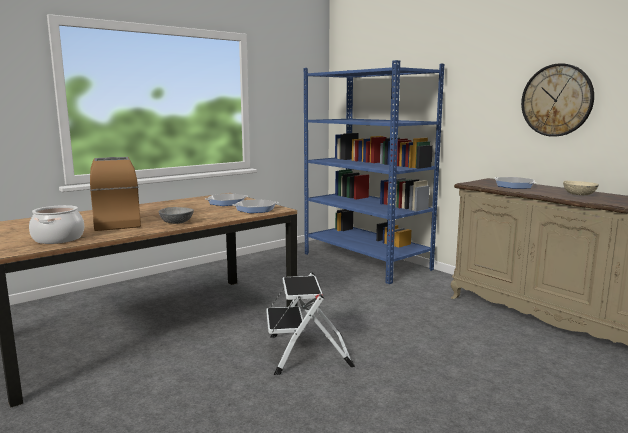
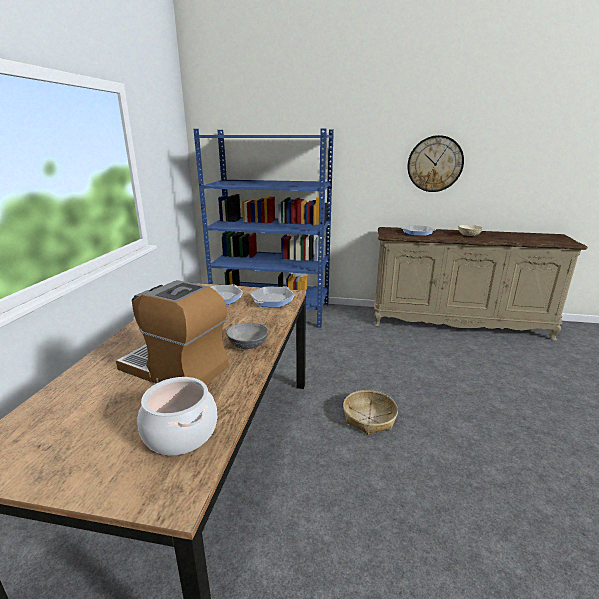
camera: 40 degrees left, 10 degrees up
(307, 352) = (369, 418): step ladder -> basket

